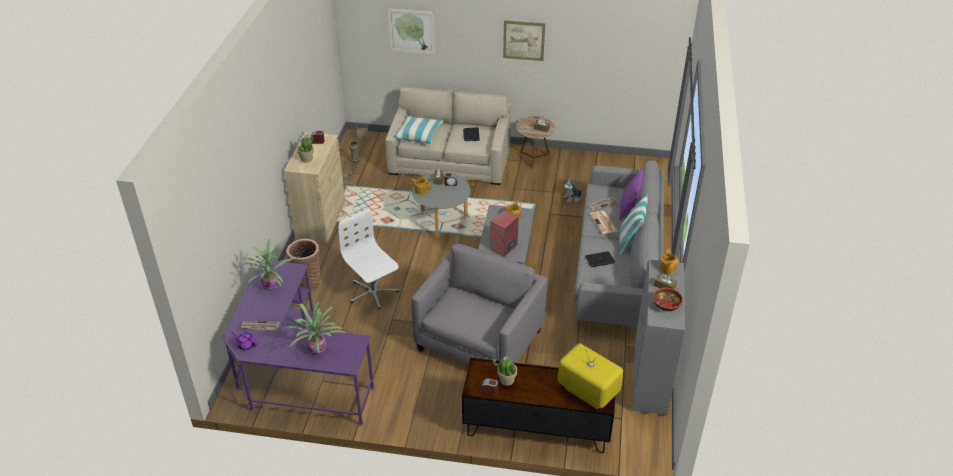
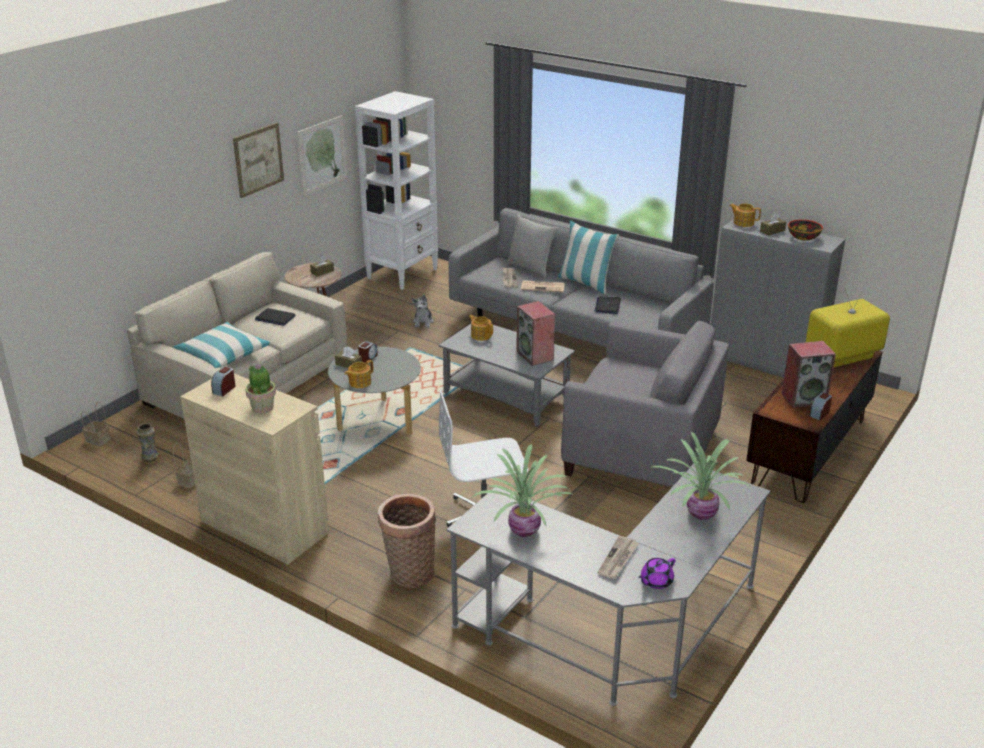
camera: 65 degrees left, 10 degrees down
(295, 374) = (616, 630): purple desk -> grey desk
(411, 31) = (121, 211): picture -> picture (322, 155)
(479, 341) = (641, 452): grey armchair -> grey armchair turned 150 degrees clockwise
(506, 380) = (804, 398): potted plant -> speaker
(629, 209) = (530, 268): purple pillow -> grey pillow
(632, 166) = (403, 273): none -> white bookcase

